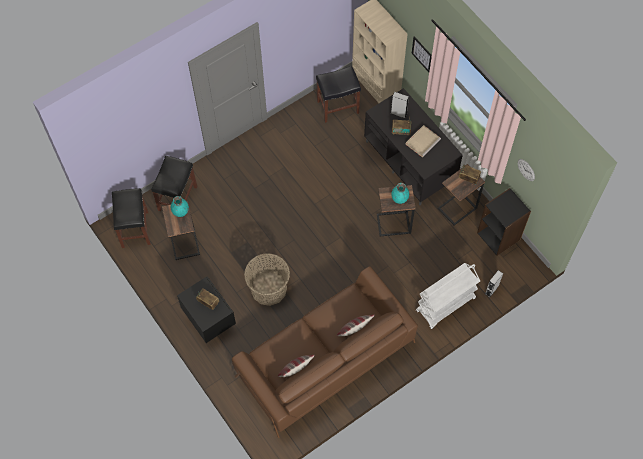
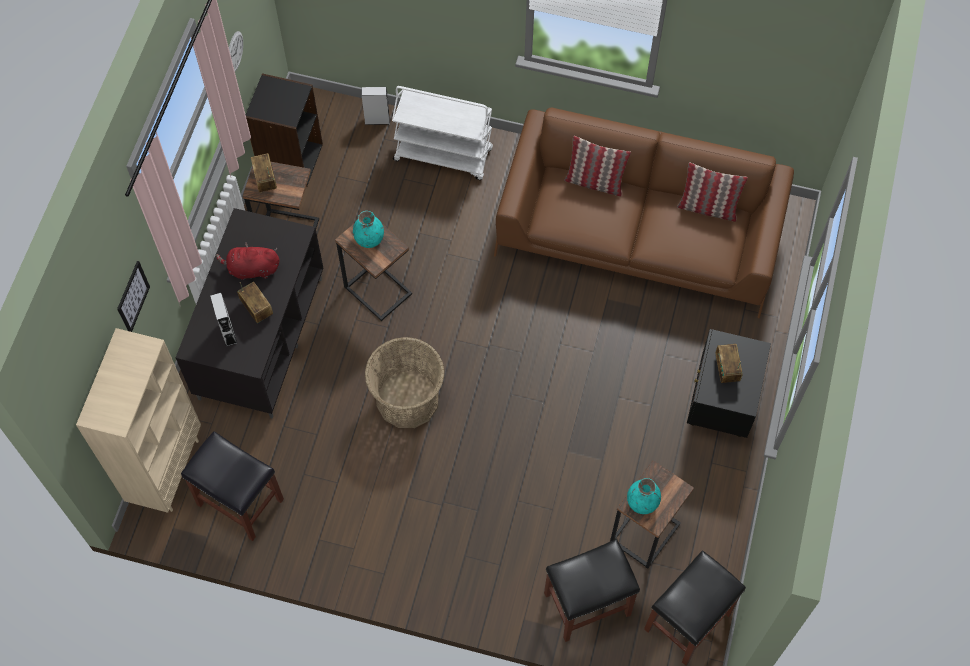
camera: 130 degrees left, 0 degrees up
(268, 288) = (609, 370): basket -> basket (407, 399)
(423, 141) = (251, 269): beige tray -> red plush toy

